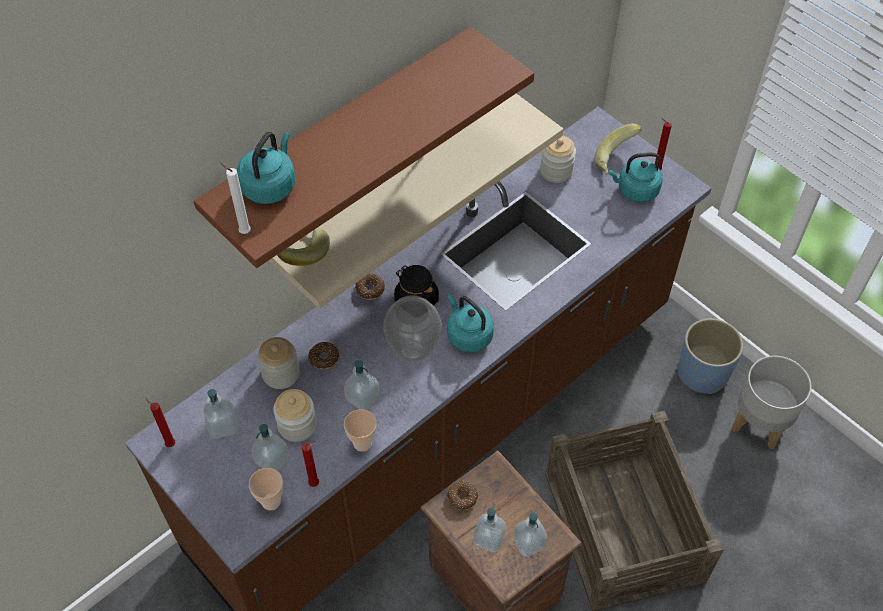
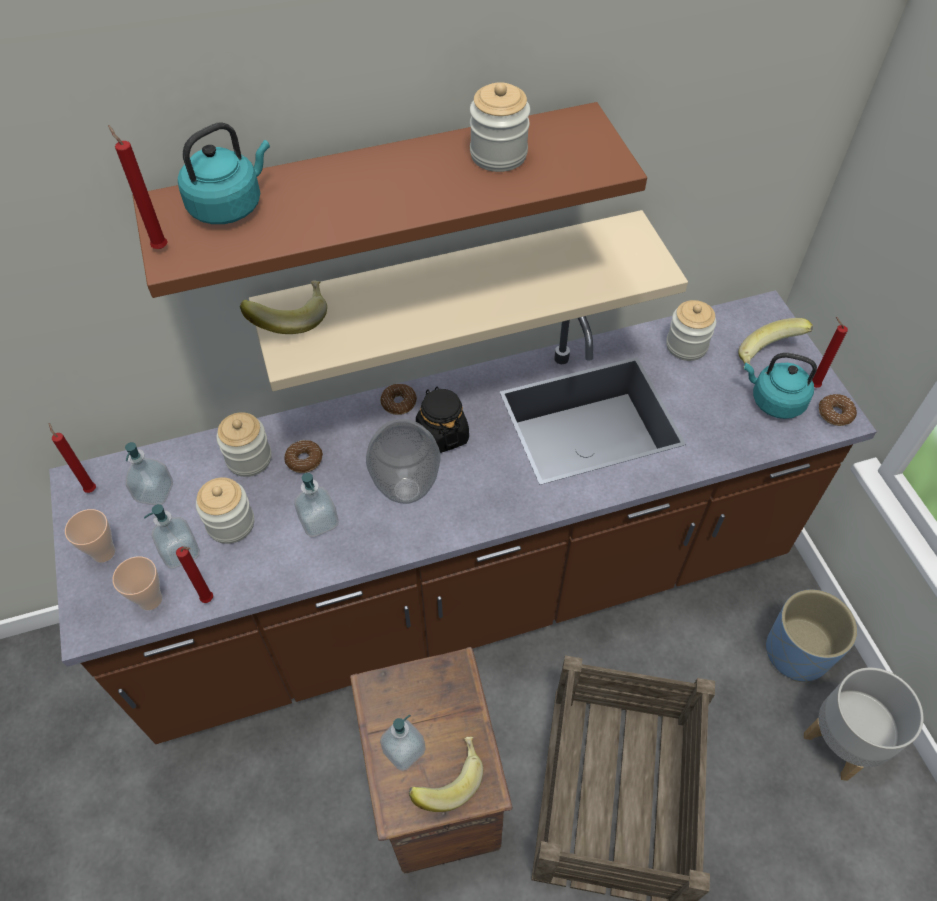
camera: 25 degrees right, 0 degrees up
(243, 231) = (159, 247): white candle -> red candle
(362, 443) = (288, 574): cup -> cup (103, 552)
(429, 88) = (498, 155): none -> jar
(462, 497) = (400, 686): donut -> donut (835, 413)
(468, 335) = (479, 496): turquoise kettle -> none
(529, 543) = (447, 778): soap dispenser -> banana

